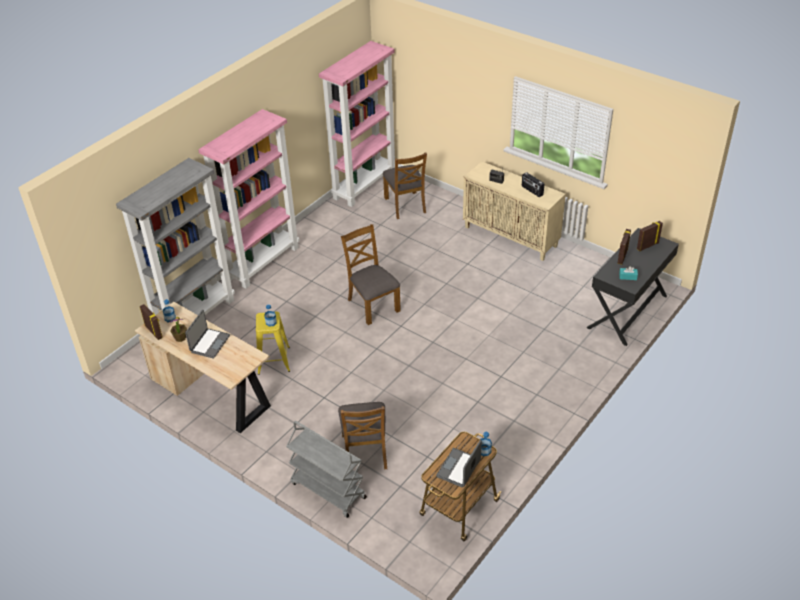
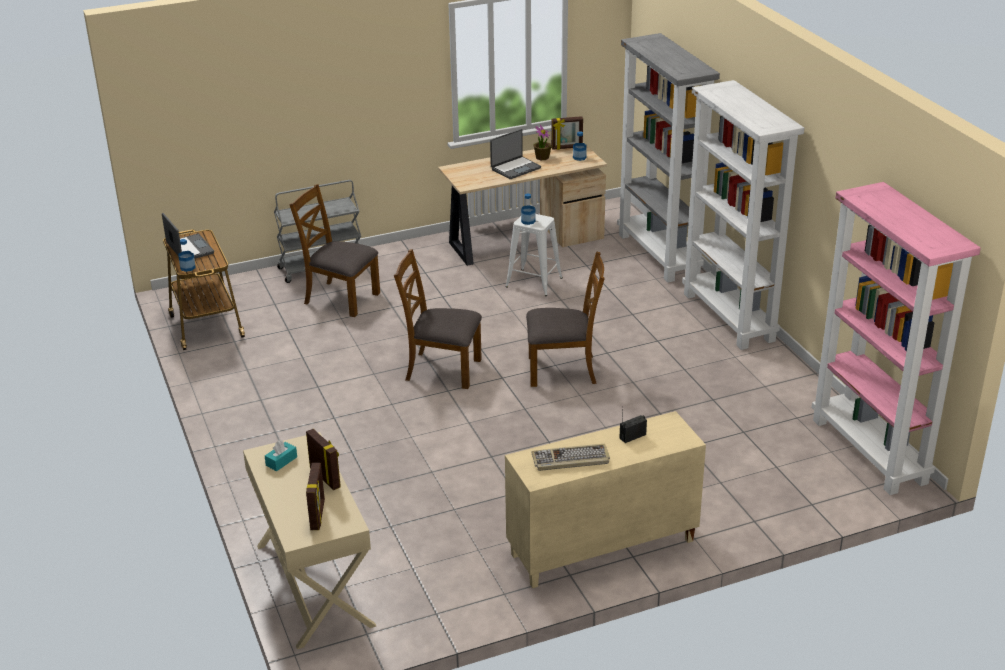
camera: 120 degrees right, 10 degrees down
(209, 343) = (515, 168): laptop -> laptop turned 90 degrees counterclockwise
(263, 262) = (729, 317): pink bookcase -> white bookcase
(274, 360) = (534, 282): yellow stool -> white stool
(405, 205) = (779, 473): brown chair -> brown chair (442, 369)
(532, 191) = (570, 460): radio -> keyboard
(628, 312) = (313, 585): black desk -> beige desk

